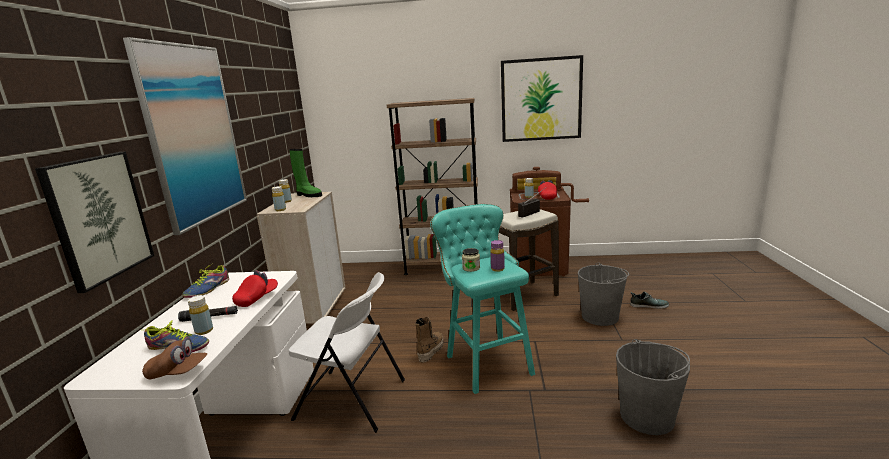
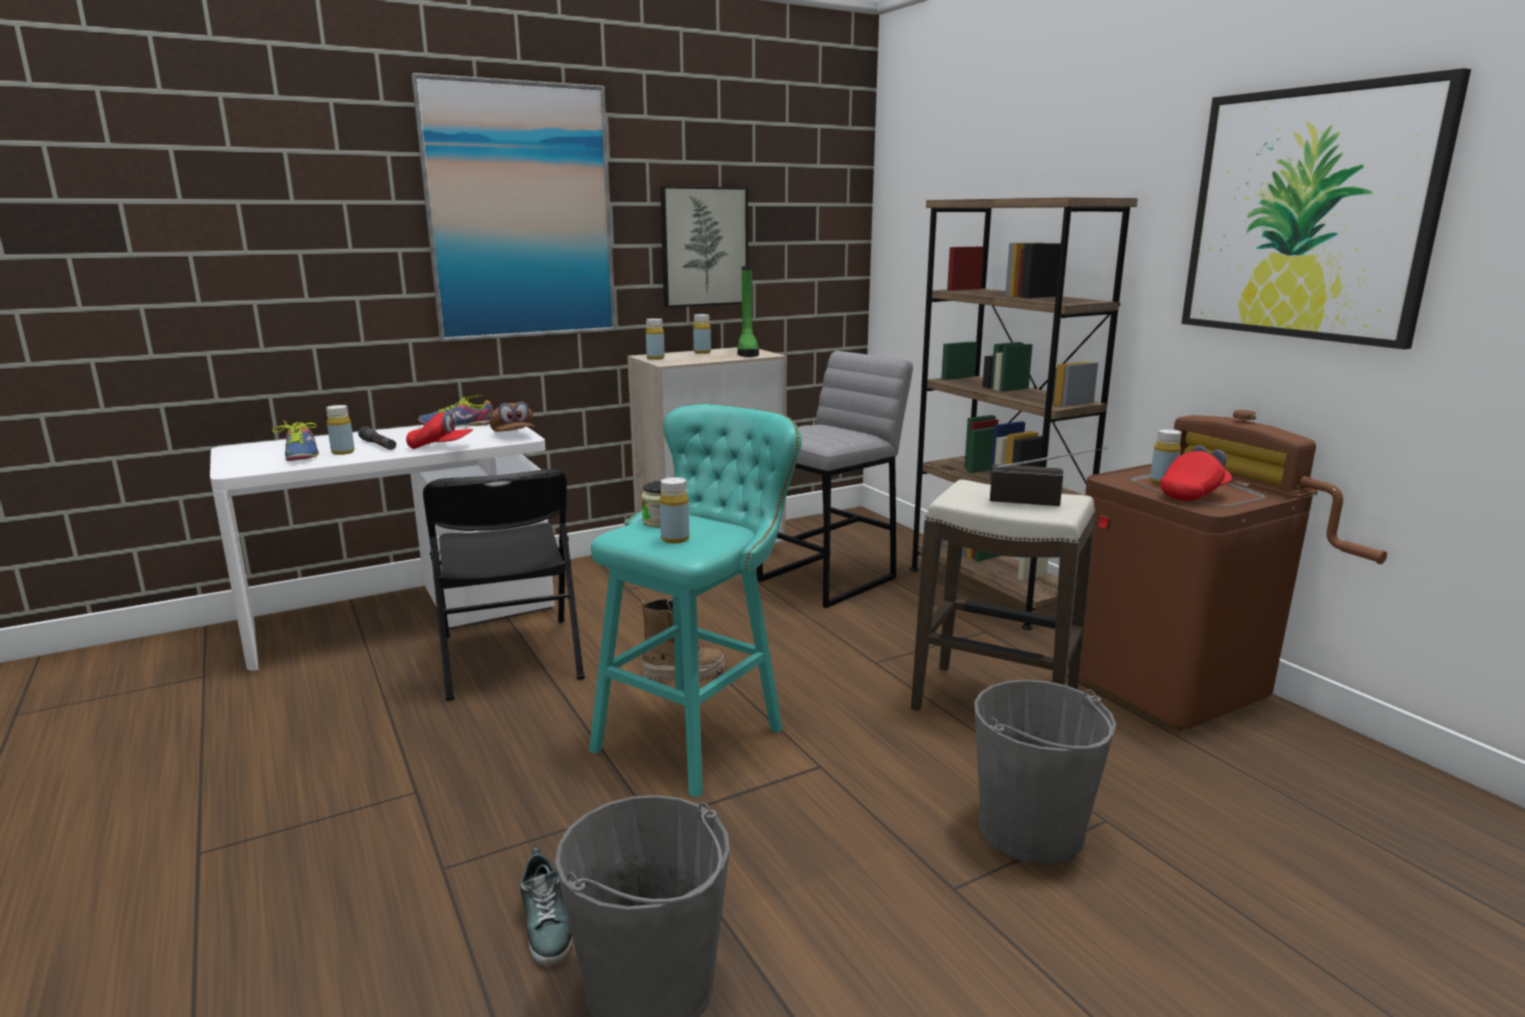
camera: 55 degrees right, 0 degrees up
(99, 218) = (317, 288): picture -> picture (704, 247)
(178, 372) = (243, 469): brown cap -> brown cap (513, 435)
(351, 399) = (509, 657): white chair -> black chair
(387, 292) = (829, 578): none -> grey stool
(497, 269) = (675, 539): purple bottle -> yellow bottle
(648, 305) = (1209, 905): shoe -> shoe (548, 924)

